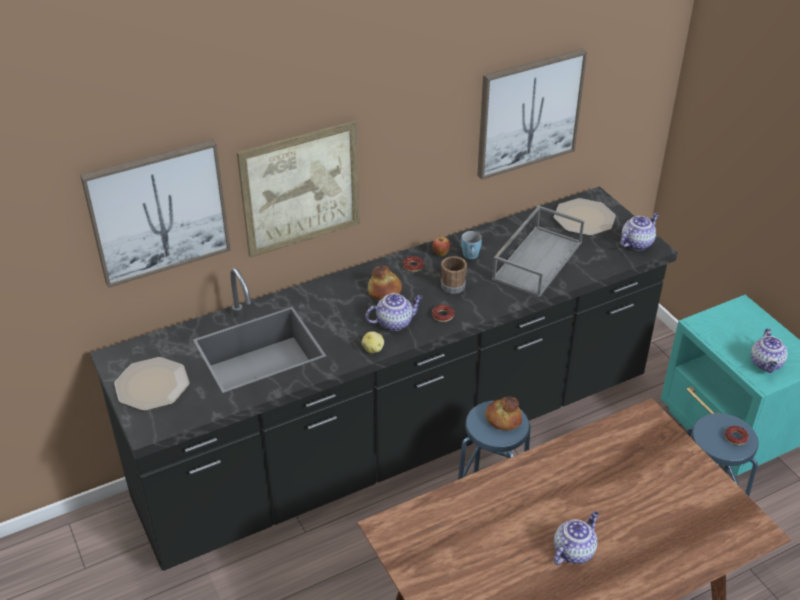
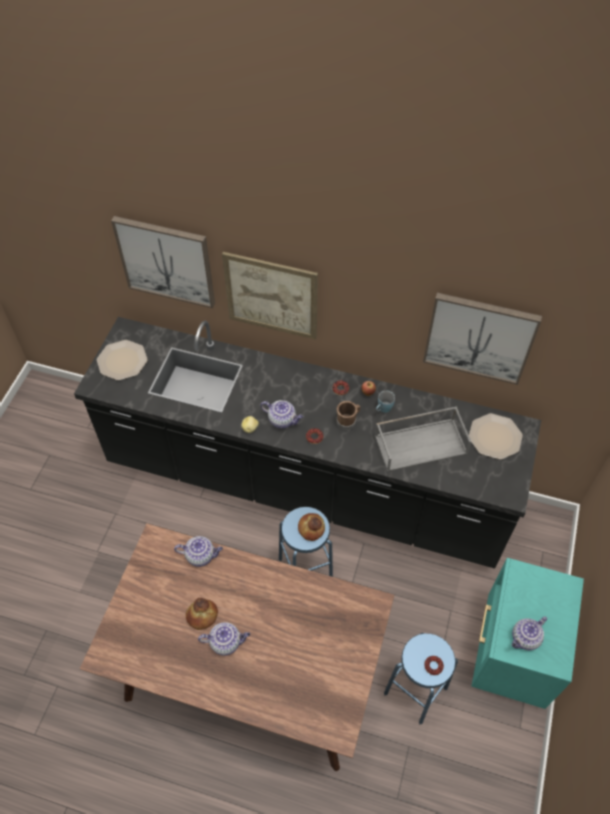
camera: 45 degrees right, 15 degrees up
(385, 291) = (303, 394): bread -> bread (202, 616)
(637, 243) = (505, 483): teapot -> teapot (201, 555)

